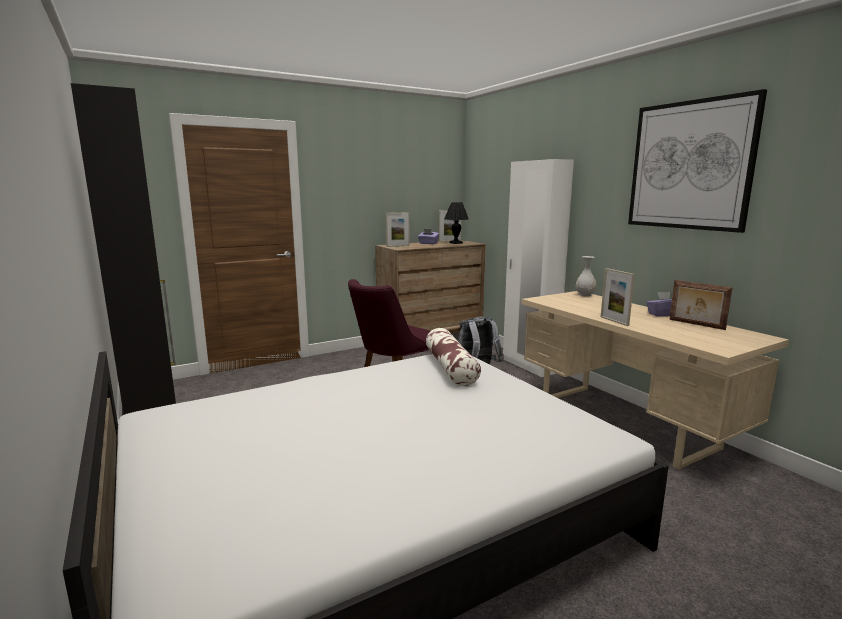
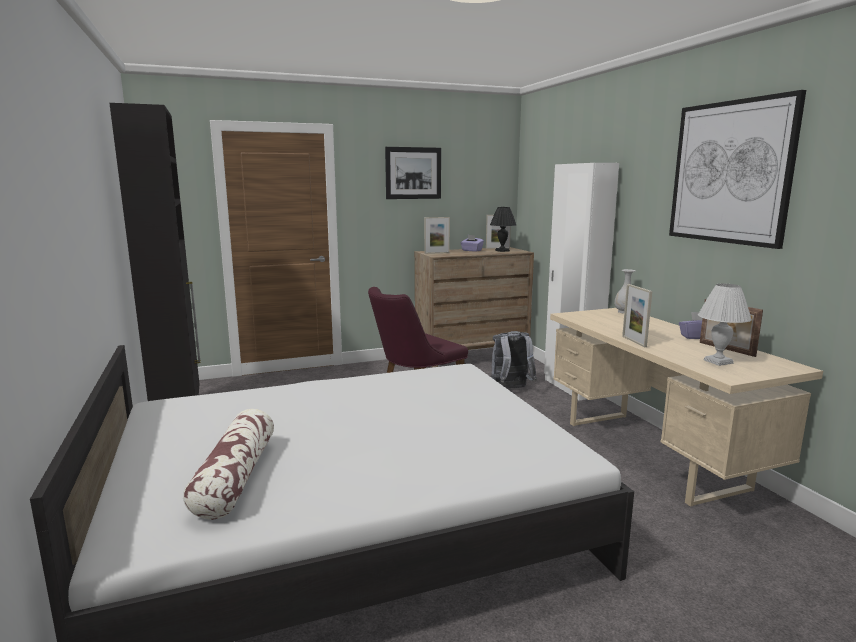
camera: 10 degrees right, 0 degrees up
(372, 170) = (413, 173): none -> picture
(450, 367) = (451, 380): pillow -> pillow (236, 476)
(698, 336) = (717, 361): none -> white table lamp

